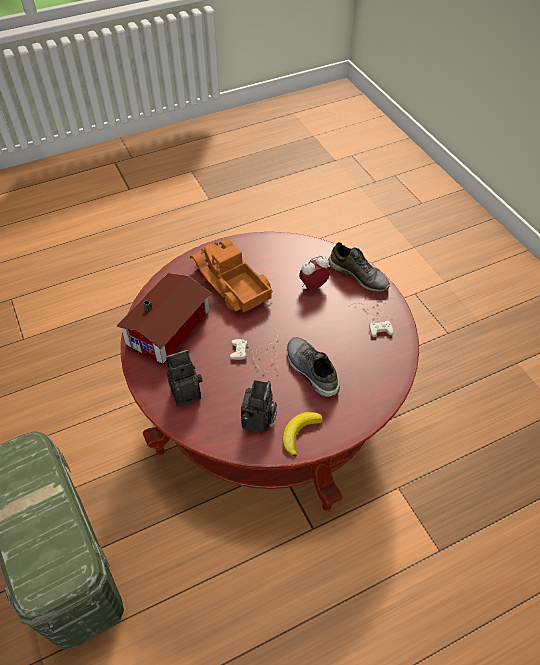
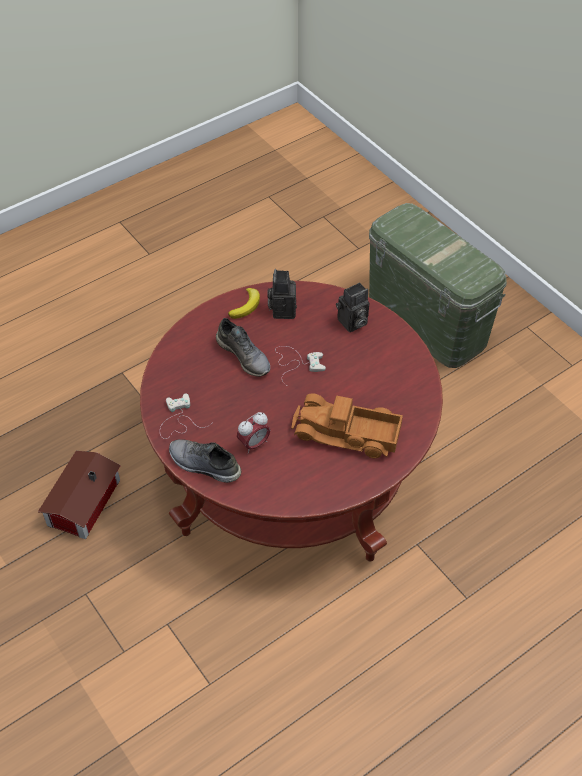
camera: 170 degrees right, 0 degrees up
(171, 326) = (390, 378): toy house -> toy house (81, 503)
(230, 283) = (346, 434): toy truck -> toy truck turned 150 degrees clockwise

